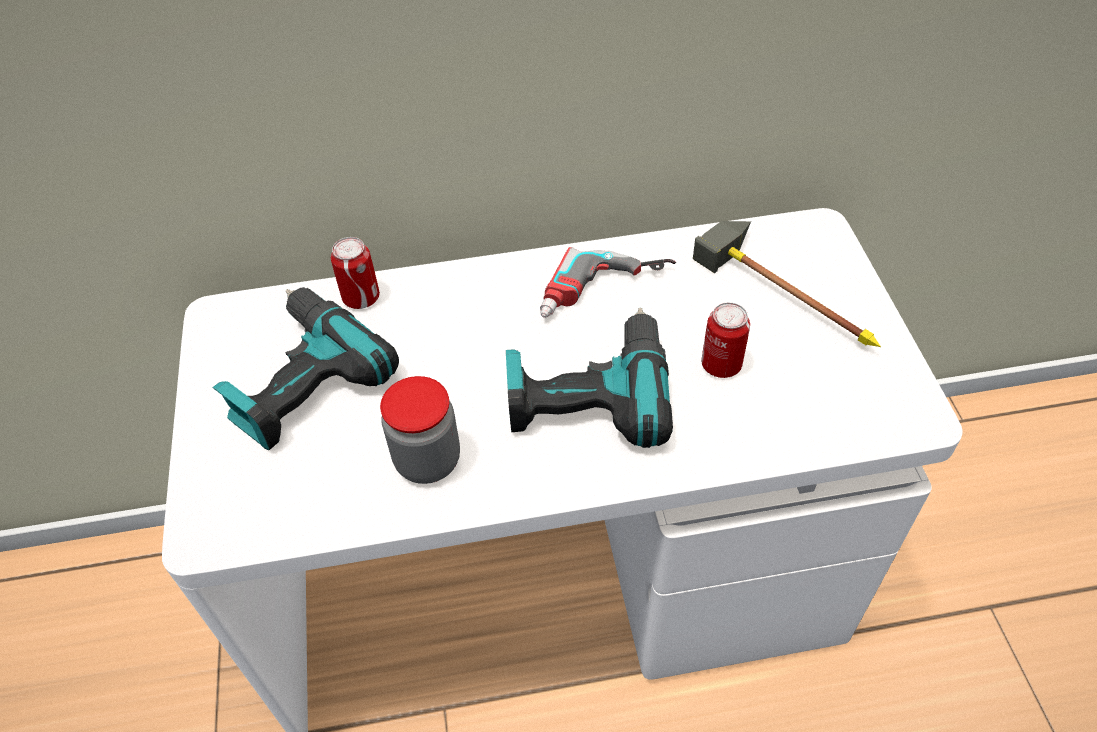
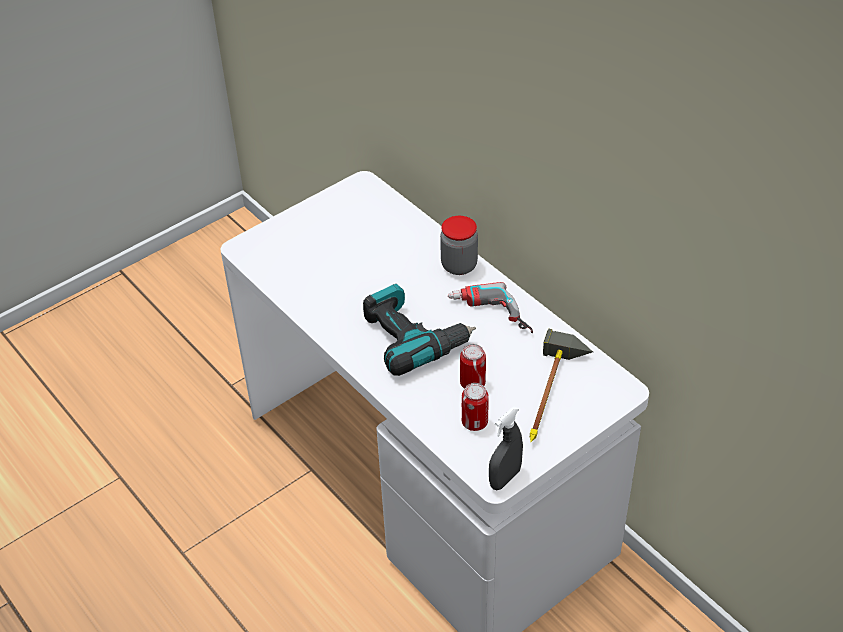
camera: 60 degrees right, 5 degrees down
(300, 380) = (345, 232): power drill -> none
(361, 298) = (413, 226): can -> can (474, 422)
(428, 461) = (330, 298): jar -> jar (459, 265)
(920, 406) = (505, 478): none -> grey spray bottle

